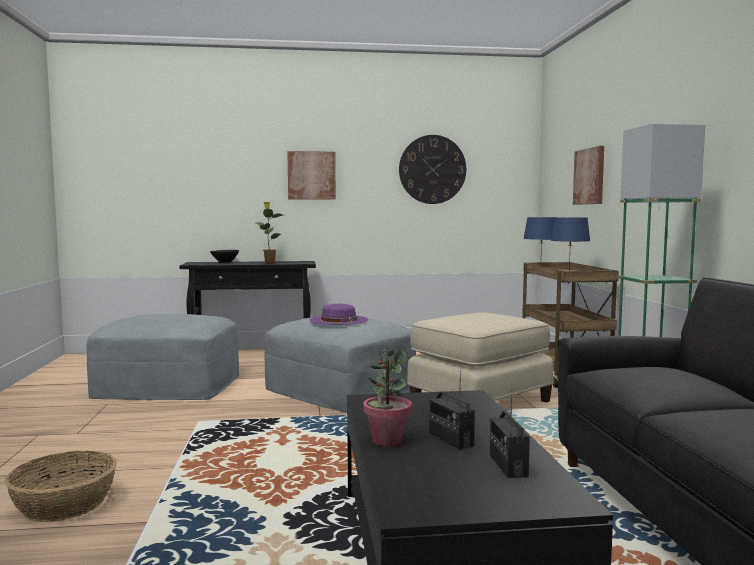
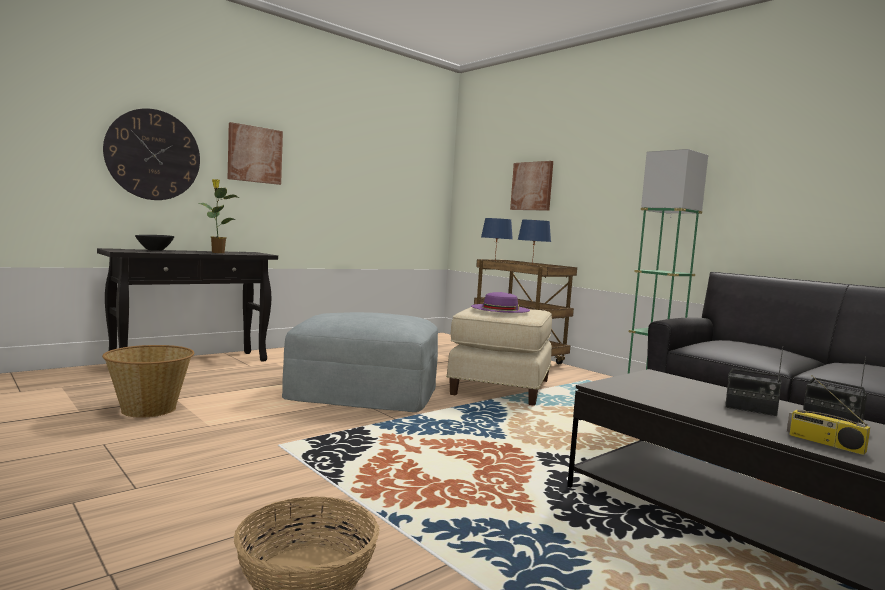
camera: 35 degrees left, 0 degrees up
(167, 385) = (149, 409): grey ottoman -> basket
(338, 320) = (372, 315): purple hat -> purple hat (500, 308)
(387, 440) = (722, 418): potted plant -> none
(413, 478) = (824, 443): none -> radio
(432, 169) = (371, 164): wall clock -> wall clock (153, 155)

